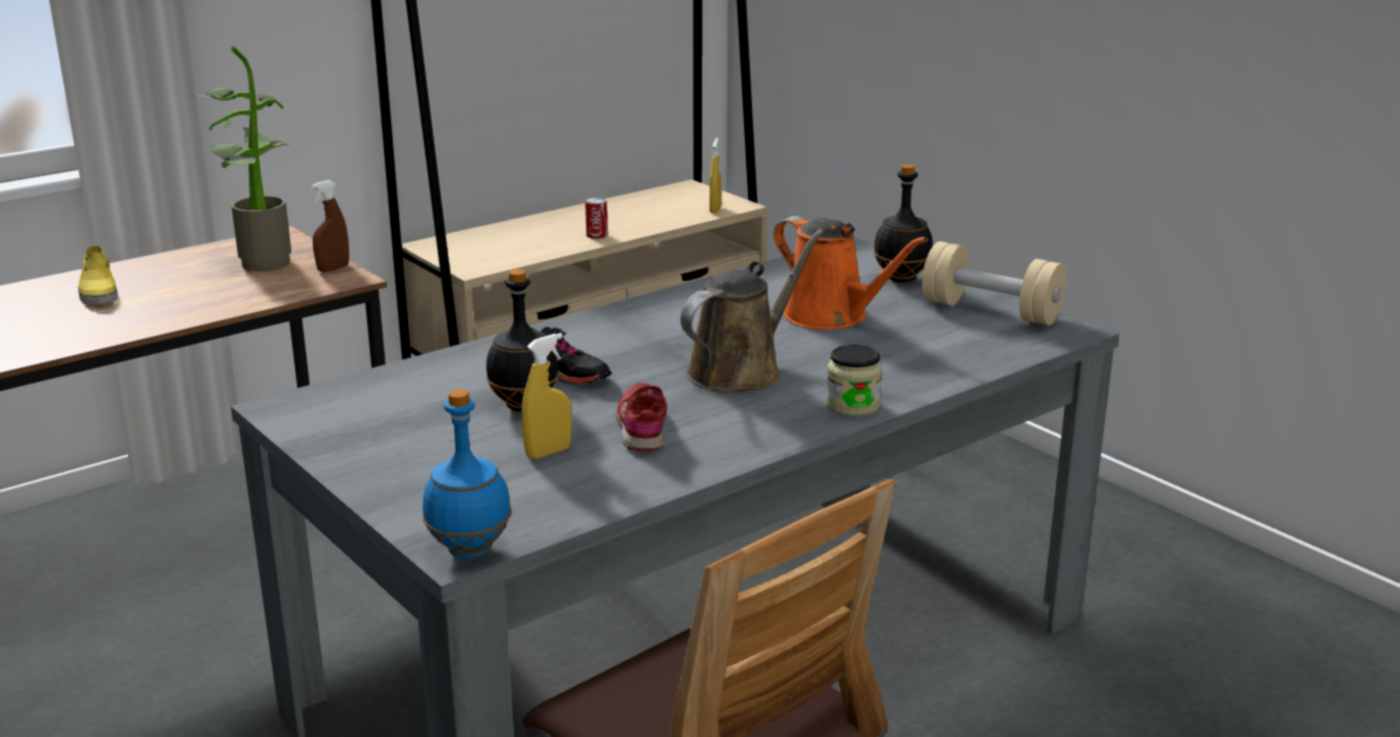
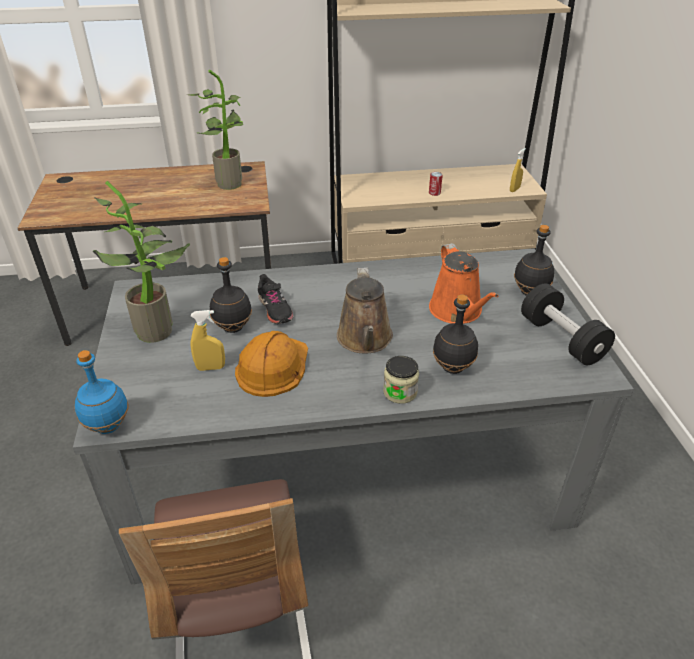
camera: 30 degrees right, 15 degrees up
(98, 290) = (148, 183): yellow shoe -> none
(333, 268) = (254, 195): brown spray bottle -> none
(399, 436) = (159, 328): none -> potted plant
(642, 427) = (273, 366): red shoe -> orange hard hat
(741, 371) = (365, 340): brown watering can -> brown watering can turned 105 degrees clockwise
(890, 367) = (452, 367): none -> black bottle
(991, 311) = (561, 339): beige dumbbell -> black dumbbell

